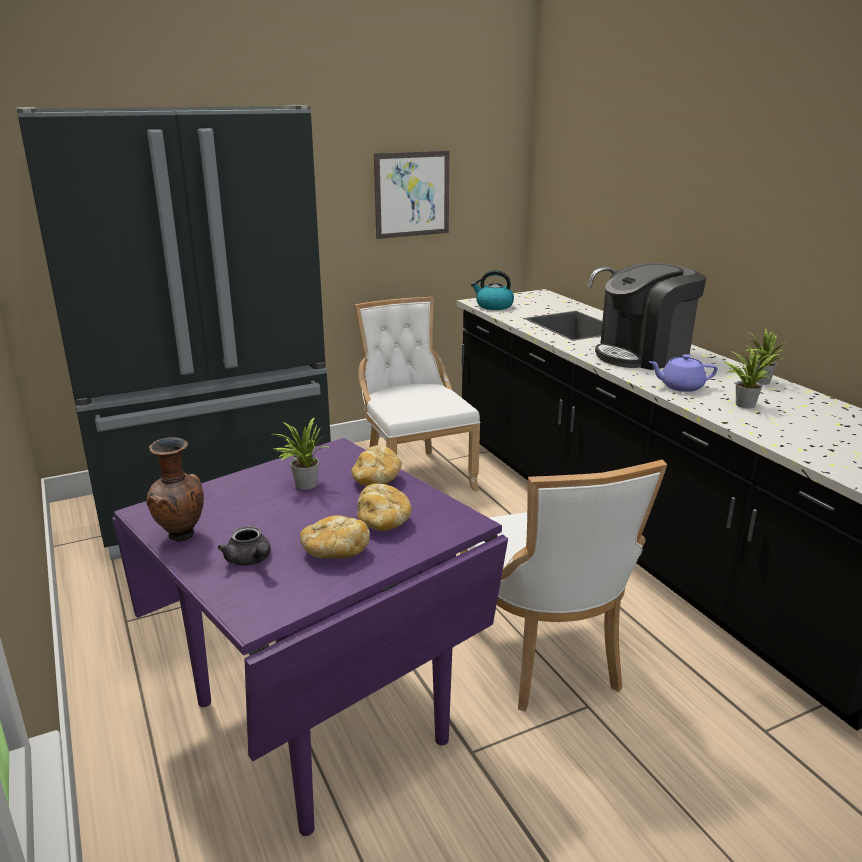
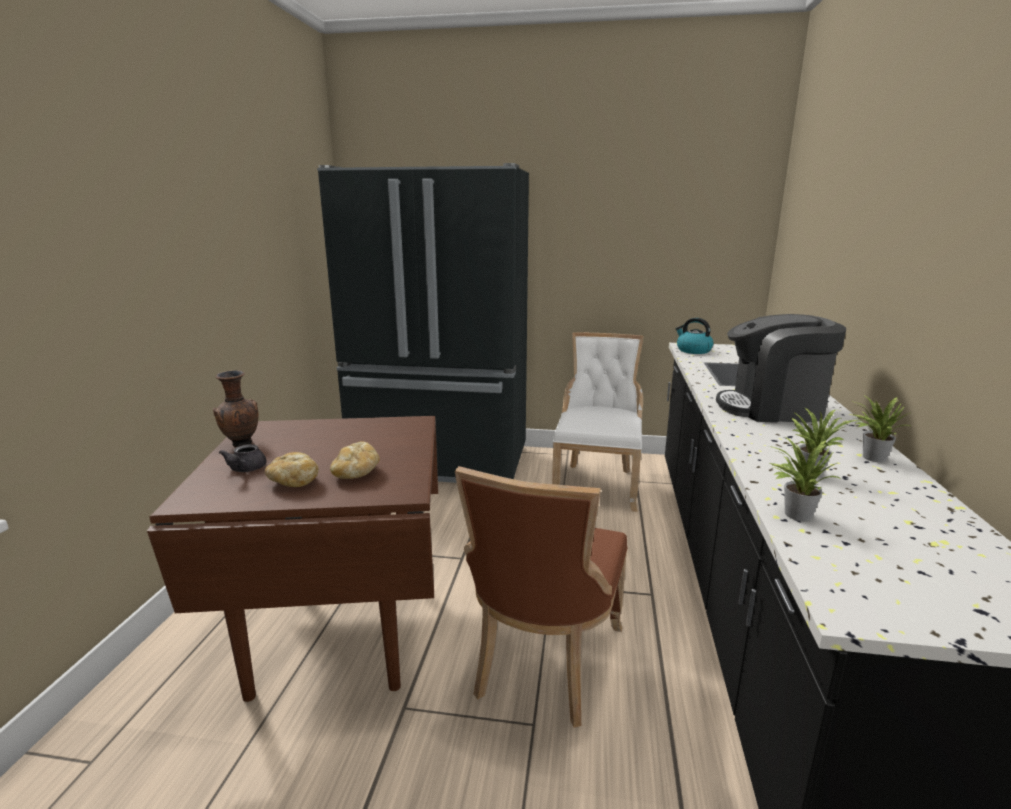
camera: 35 degrees right, 5 degrees down
(303, 484) = (356, 436): potted plant -> potted plant (794, 513)
(321, 720) = (341, 629): purple dining table -> brown dining table
(376, 480) = (403, 447): bread -> none
(412, 194) = (649, 248): picture -> none
(544, 656) = (543, 663): white chair -> brown chair
(680, 387) = (762, 441): purple teapot -> none

